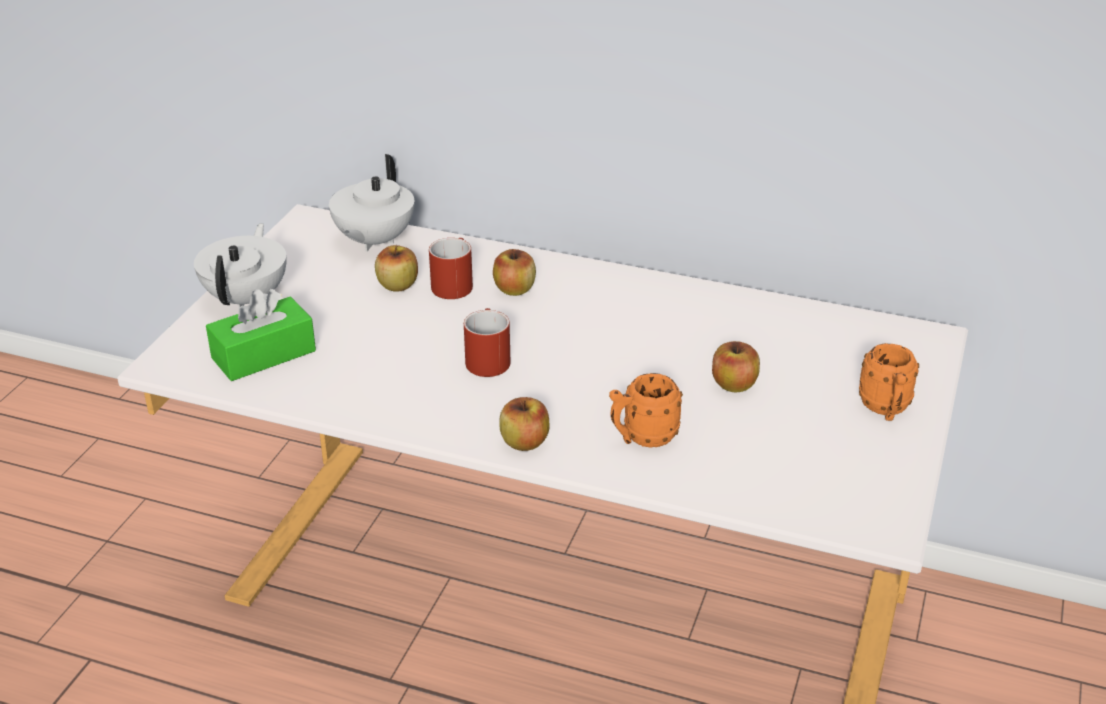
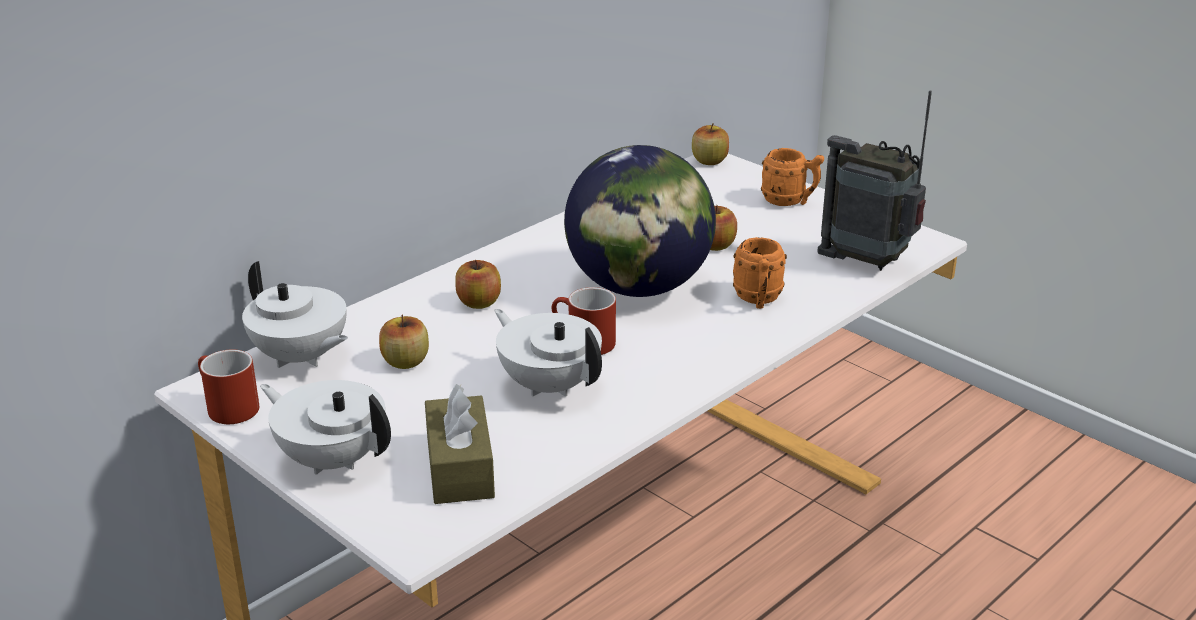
camera: 65 degrees left, 5 degrees down
(263, 354) = (460, 468): green tissue box -> brown tissue box
(406, 361) = (549, 385): none -> white teapot
(453, 283) = (434, 331): red mug -> red mug (225, 407)
(524, 442) = (726, 353): apple -> apple (709, 161)
(608, 362) = (638, 287): none -> globe
(791, 494) = (868, 262): none -> radio

